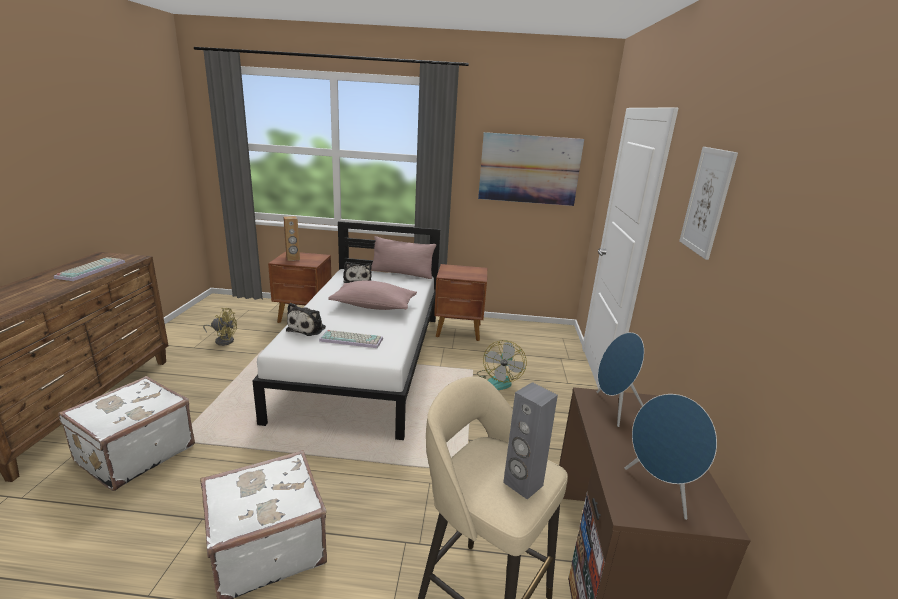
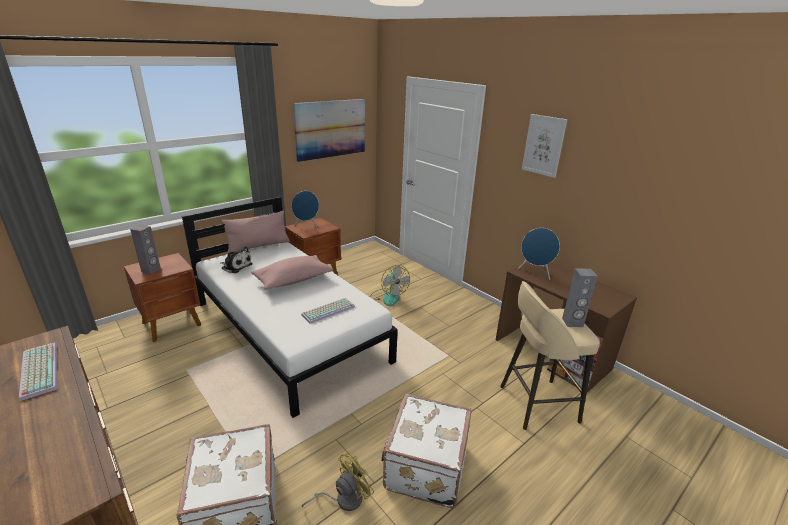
camera: 45 degrees left, 5 degrees up
(223, 340) = (127, 384): yellow fan -> yellow fan (343, 499)
(293, 259) = (151, 270): brown speaker -> grey speaker
(308, 328) = (282, 319): plush toy -> none
(659, 490) = (598, 297): blue speaker -> blue speaker (307, 227)

